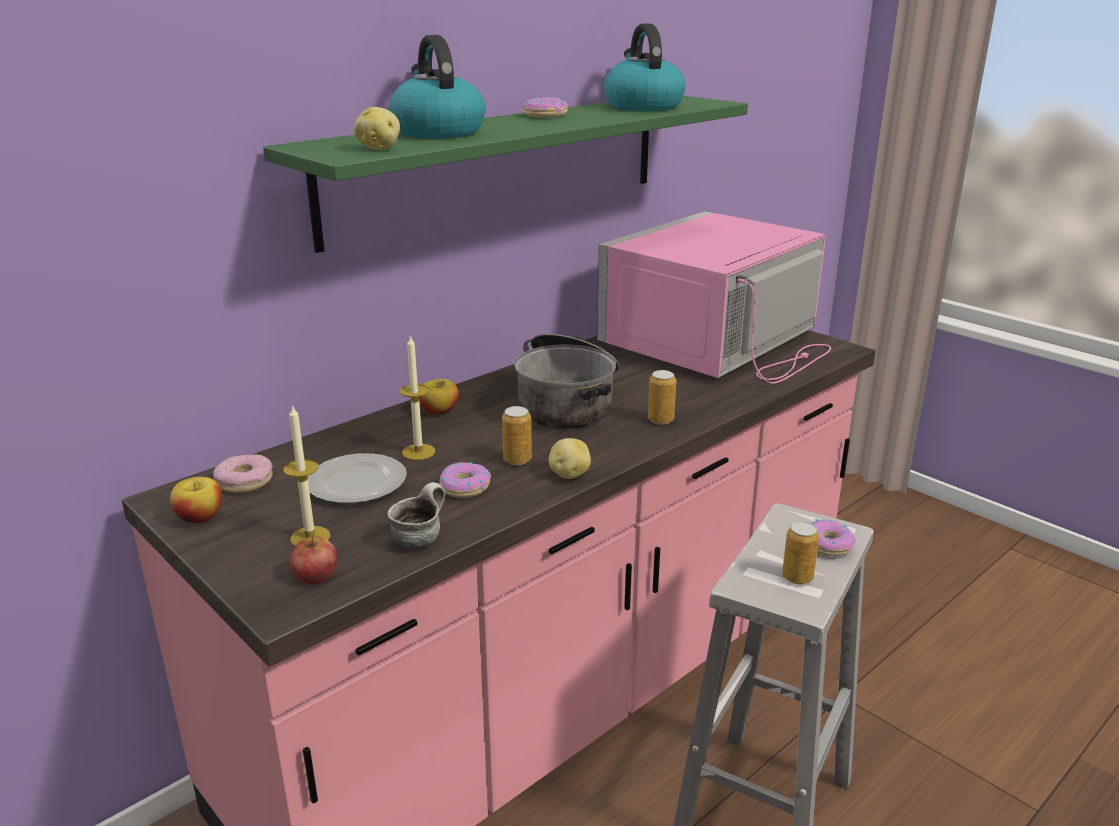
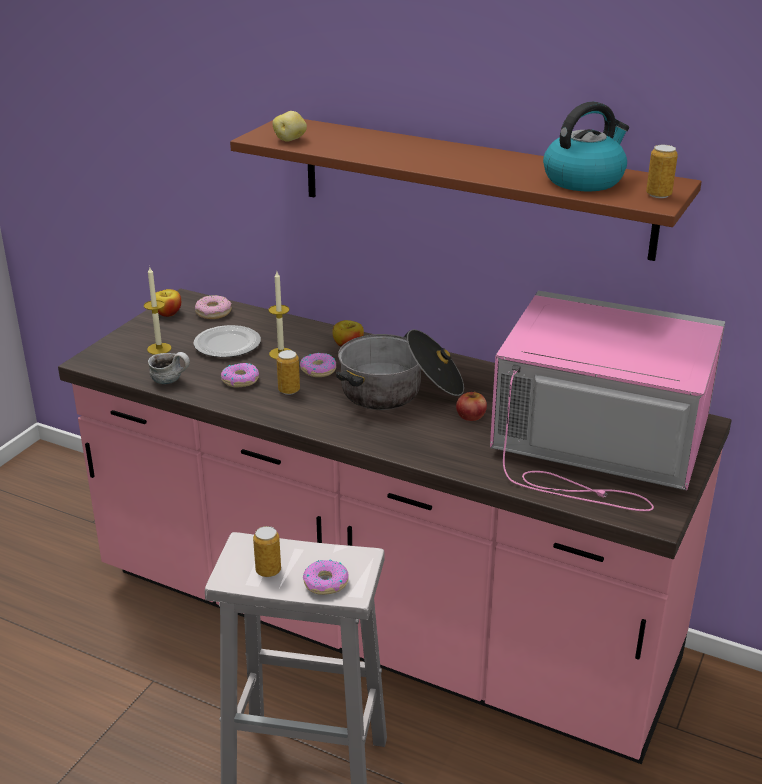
camera: 70 degrees right, 5 degrees up
(315, 574) = (121, 361): apple -> apple (471, 415)
(437, 132) = (369, 141): kettle -> none
(501, 165) = (473, 186): green shelf -> brown shelf
(545, 115) = (486, 157): donut -> donut (318, 370)
(569, 474) = (278, 413): potato -> none
(660, 420) = (394, 436): can -> can (658, 195)

